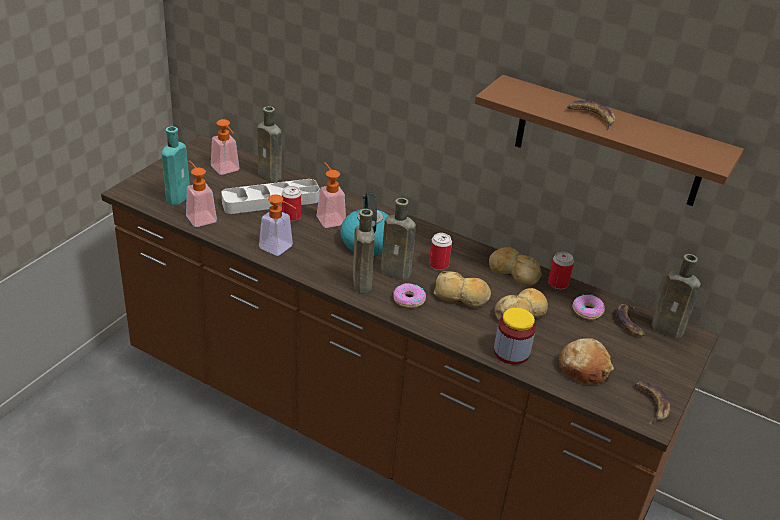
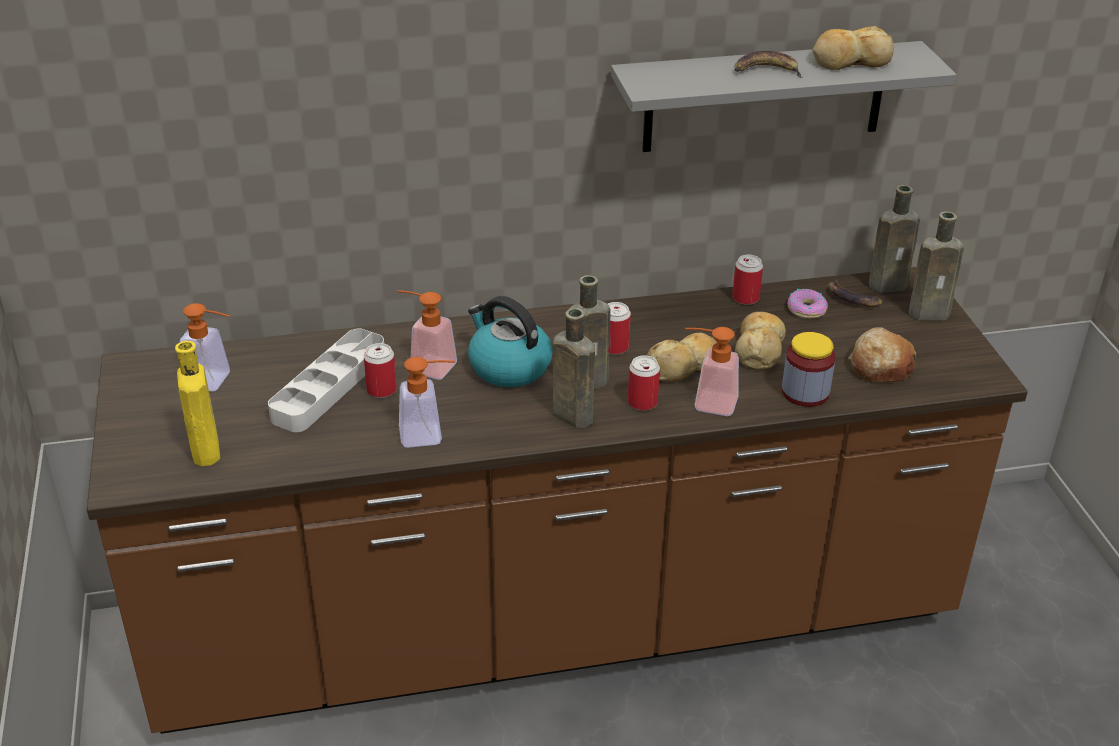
camera: 40 degrees left, 0 degrees up
(179, 197) = (205, 449): turquoise bottle -> yellow bottle
(199, 216) = (271, 457): soap dispenser -> soap dispenser (707, 402)
(271, 176) = (281, 357): brown bottle -> brown bottle (932, 314)
(408, 300) = (642, 402): donut -> can
(513, 272) = (692, 311): bread -> bread (850, 61)
(608, 142) = (764, 97): brown shelf -> grey shelf
(651, 403) = (969, 362): banana -> none

